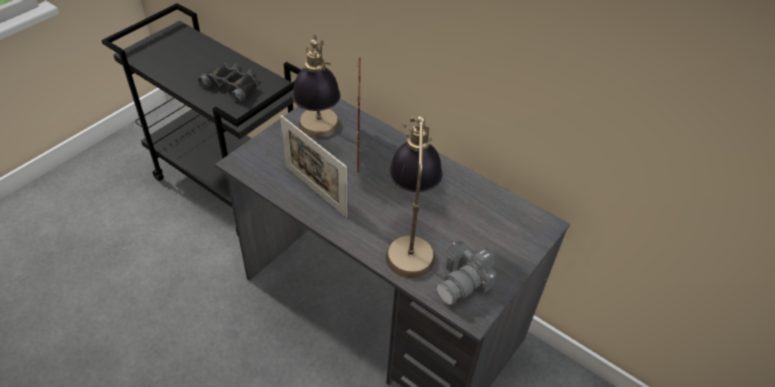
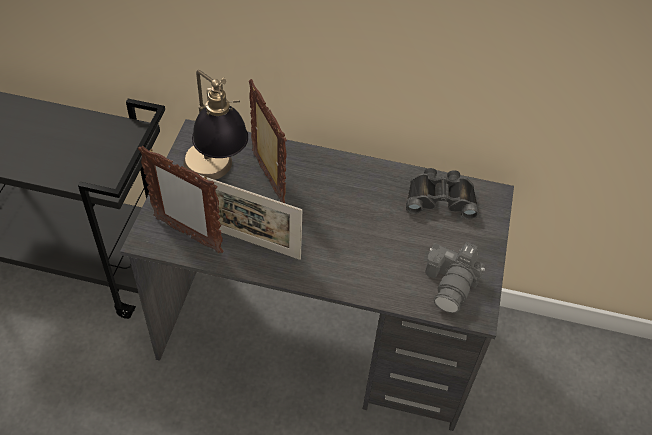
camera: 25 degrees left, 5 degrees up
(232, 85) = (73, 146): black binoculars -> black binoculars (440, 198)
(271, 169) = (188, 234): none -> picture frame
(410, 240) = (377, 260): table lamp -> none

